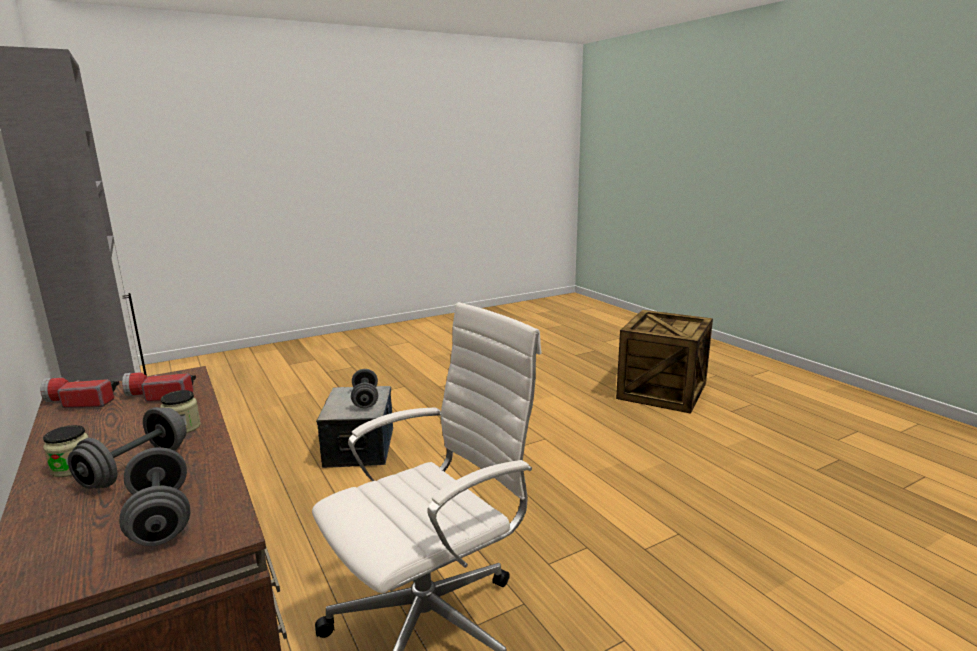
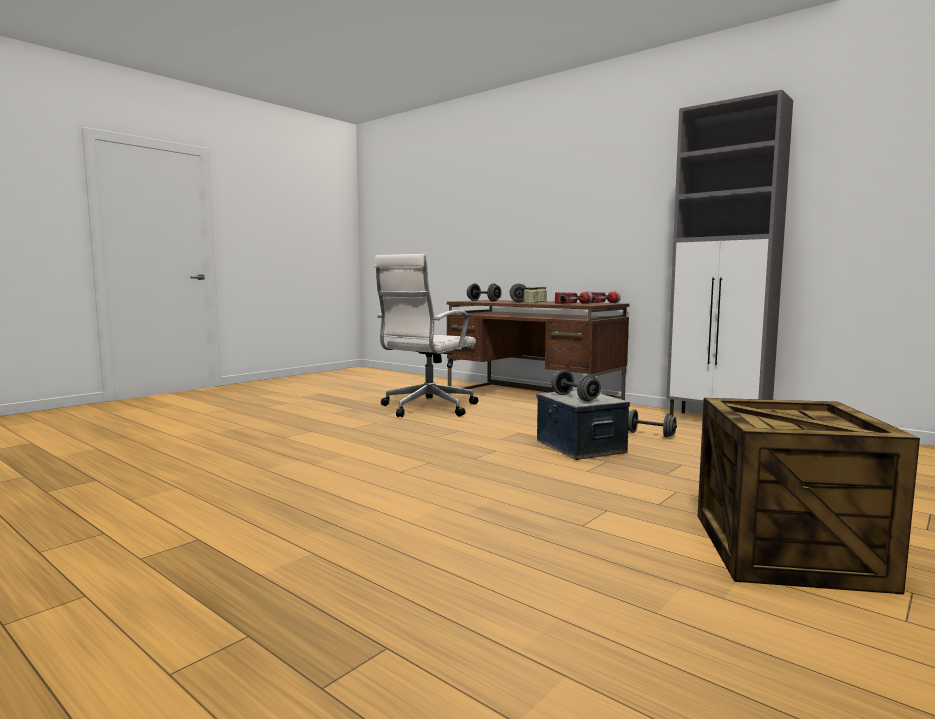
camera: 160 degrees right, 10 degrees down
(257, 458) = (649, 434): none -> grey dumbbell
(663, 391) = (196, 555): crate -> crate (782, 549)

